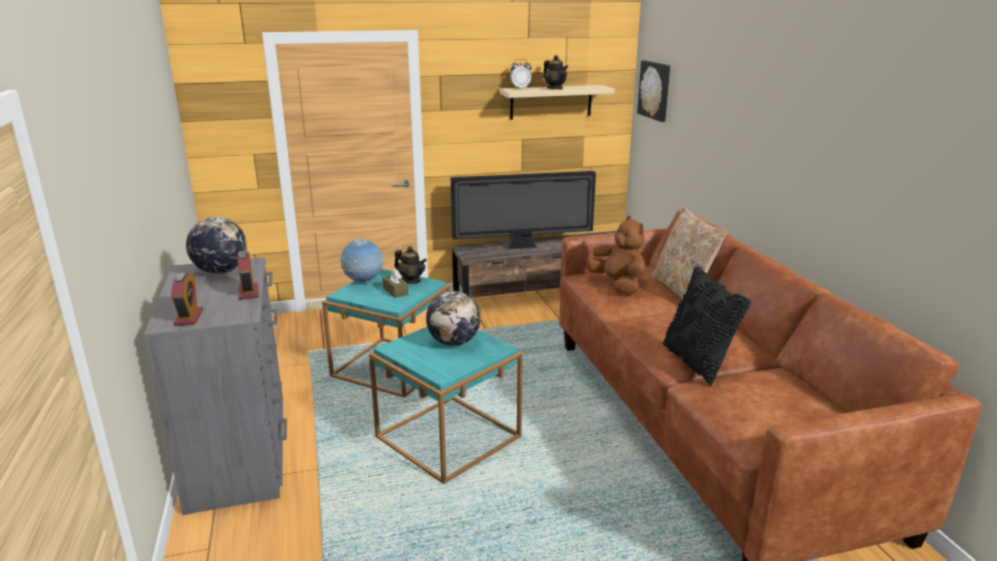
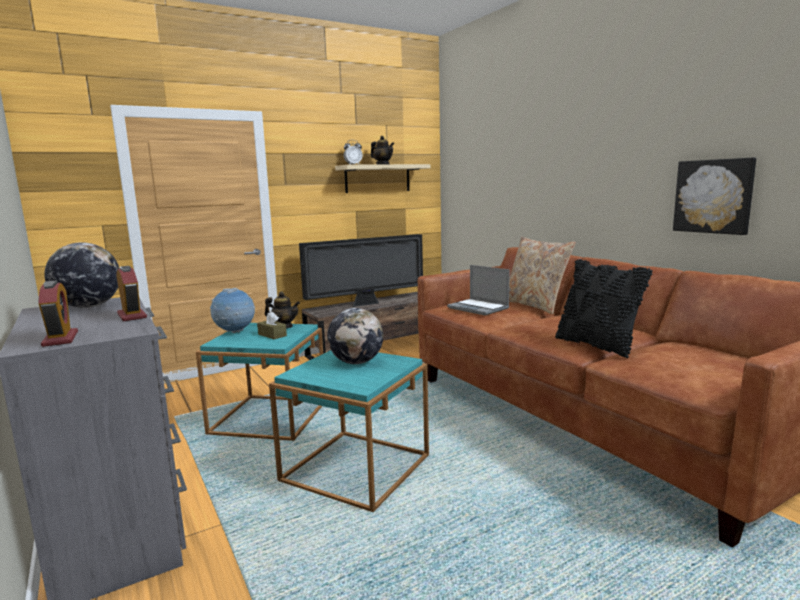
camera: 15 degrees left, 10 degrees down
(617, 285) = (479, 308): brown plush toy -> laptop
(655, 90) = (463, 163): picture -> picture (713, 196)

